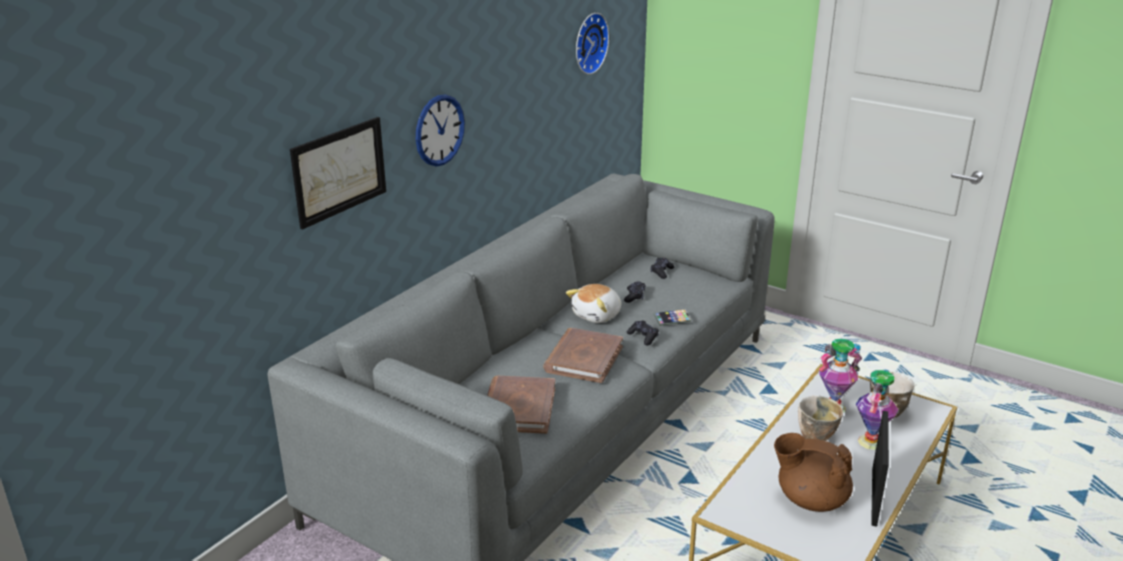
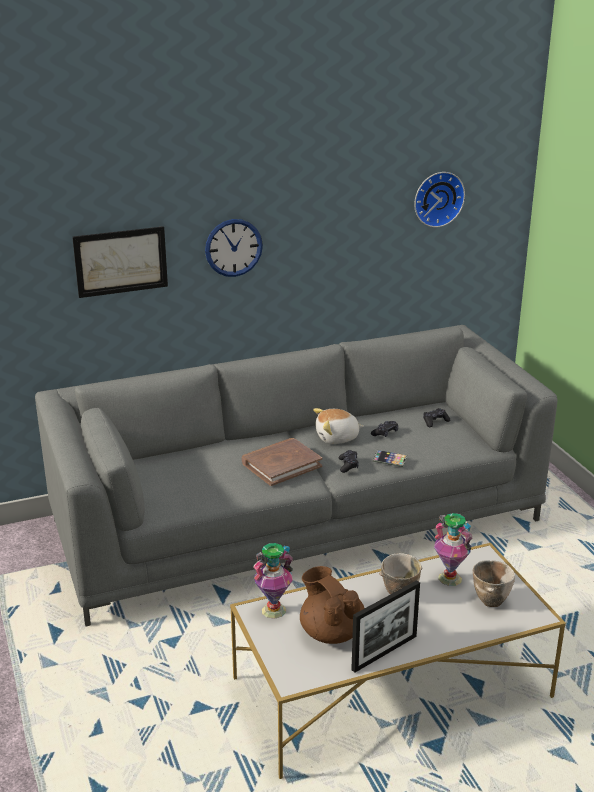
camera: 35 degrees right, 0 degrees up
(518, 408) = (191, 481): brown book -> none
(870, 441) = (442, 615): vase -> vase (273, 610)

